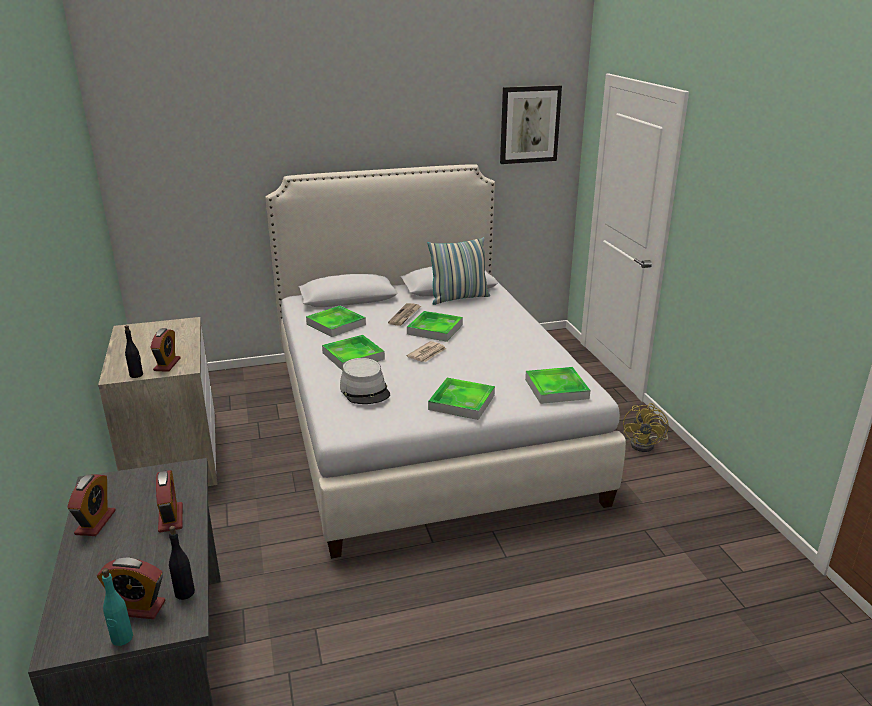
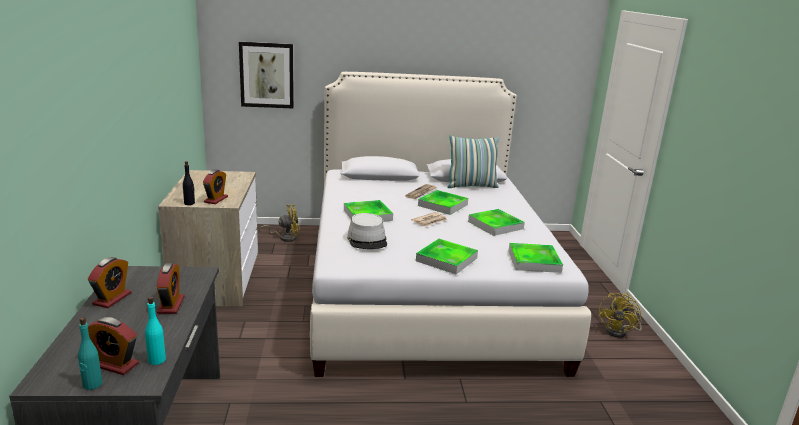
camera: 10 degrees right, 5 degrees down
(184, 592) = (157, 360): black bottle -> turquoise bottle
(239, 385) = (285, 237): none -> yellow fan
(336, 324) = (362, 192): tray -> tray (495, 225)
(529, 124) = (552, 50): picture -> picture (267, 75)

